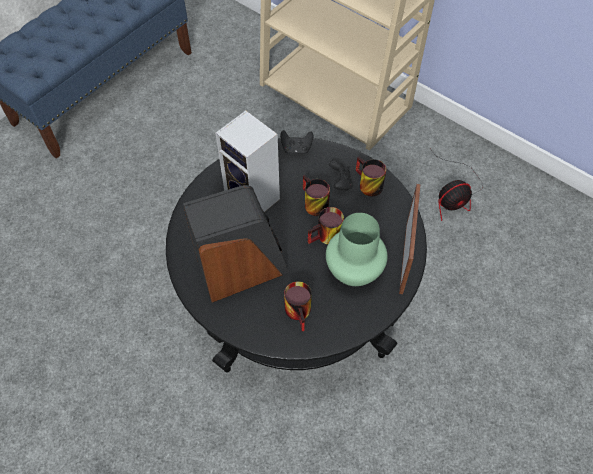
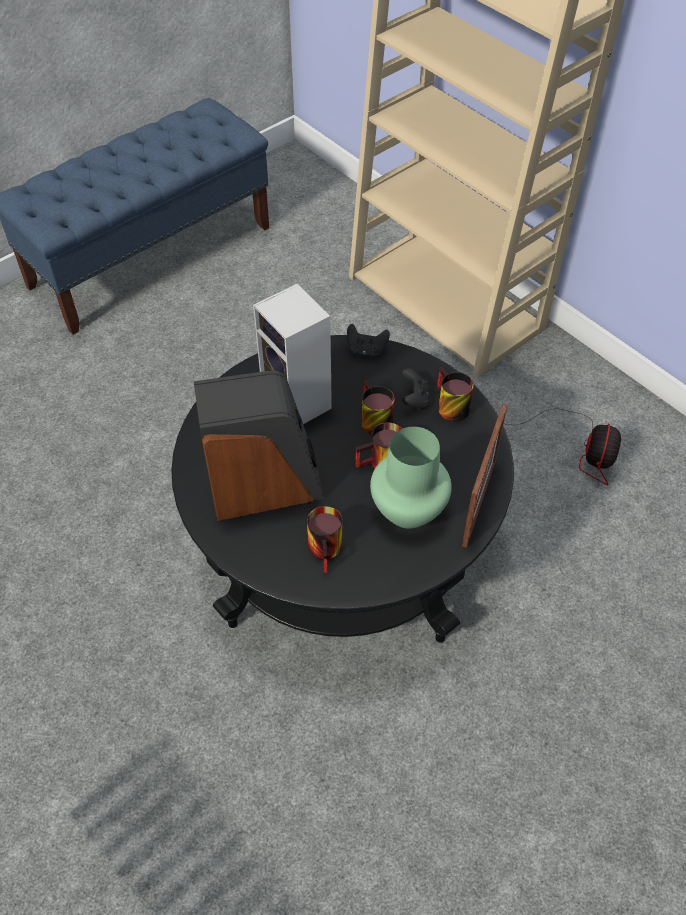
camera: 10 degrees right, 5 degrees down
(454, 195) = (580, 449): fan -> fan turned 60 degrees counterclockwise

